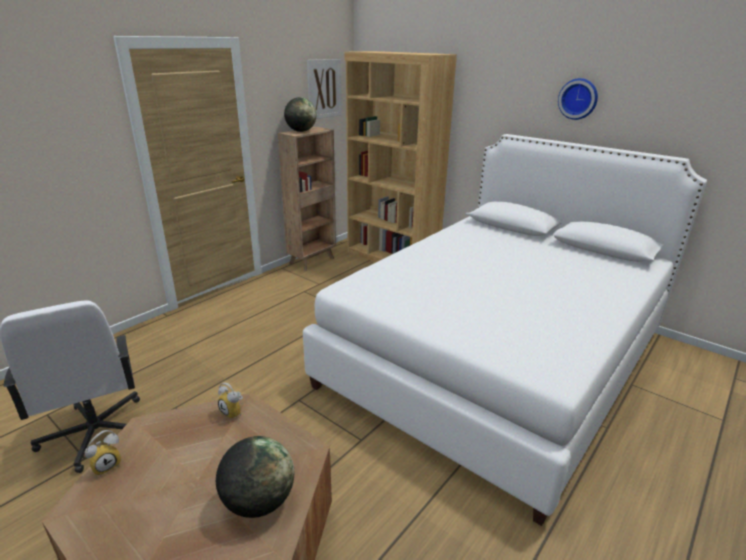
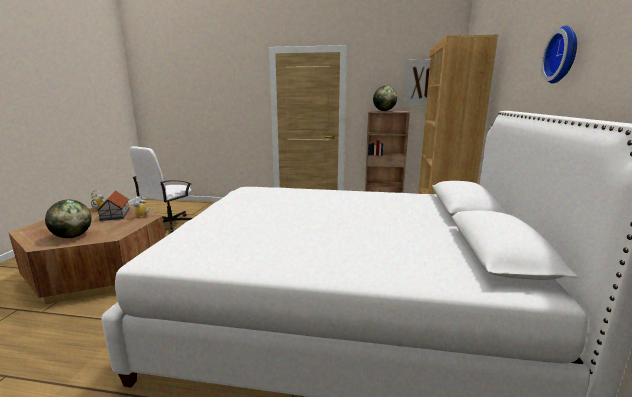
camera: 60 degrees right, 10 degrees down
(178, 445) = (115, 214): none -> toy house

